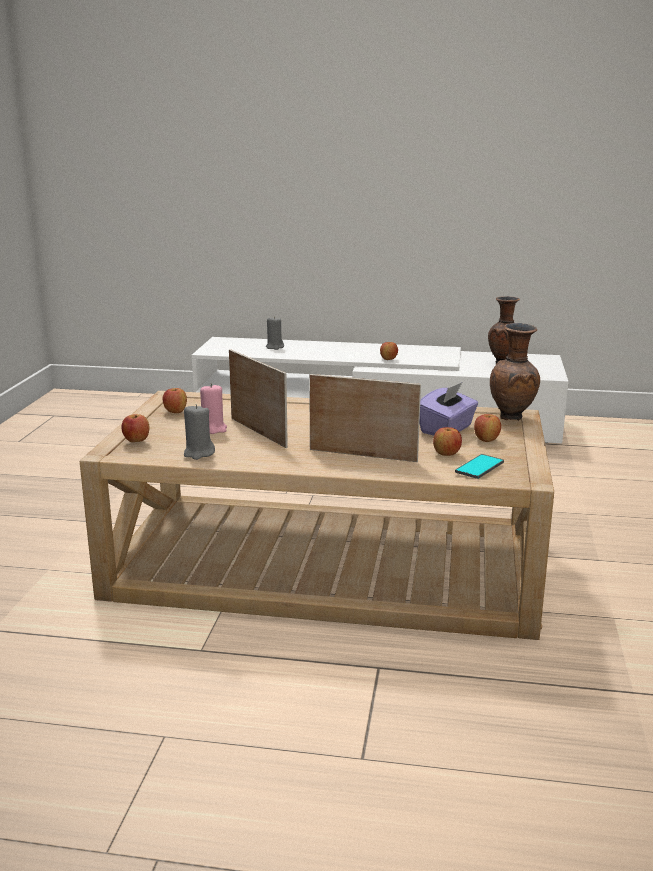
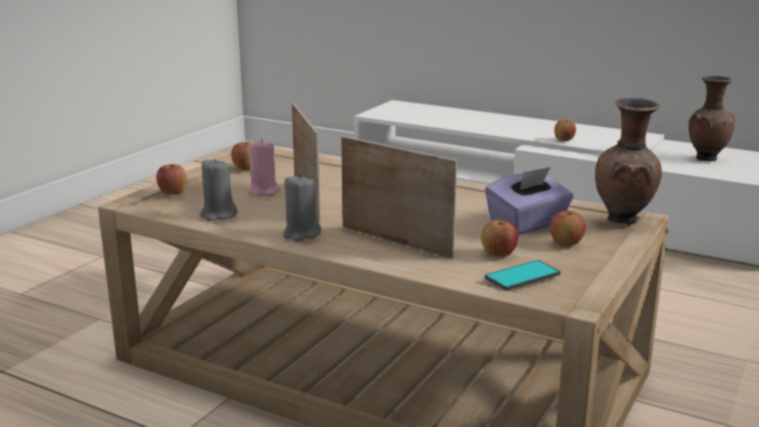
camera: 20 degrees right, 0 degrees up
(275, 347) = (447, 116): grey candle -> grey candle (301, 234)

